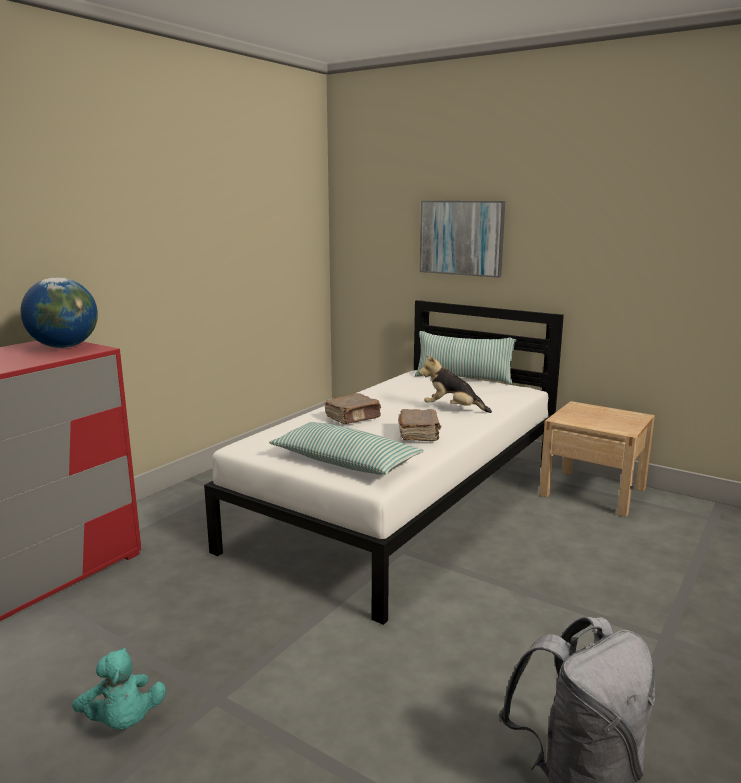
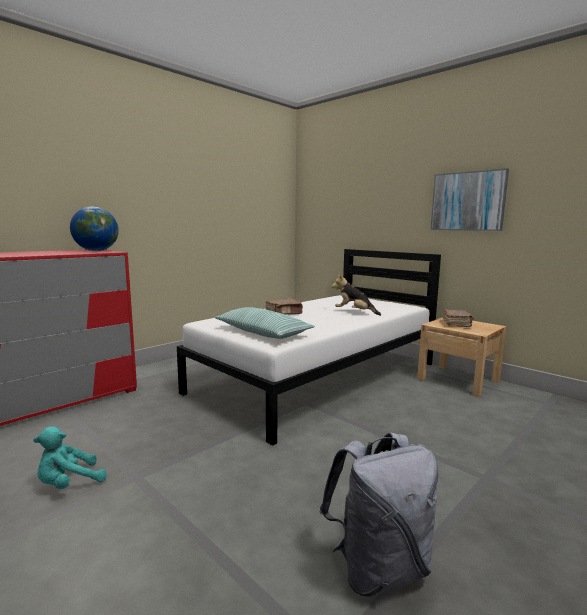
camera: 10 degrees right, 5 degrees down
(122, 722) = (69, 484): turquoise plush toy -> turquoise plush toy turned 75 degrees clockwise
(419, 434) = (322, 323): brown book -> brown book (456, 324)
(461, 238) = (375, 206): picture -> picture (467, 201)
(463, 378) = (372, 299): pillow -> none

